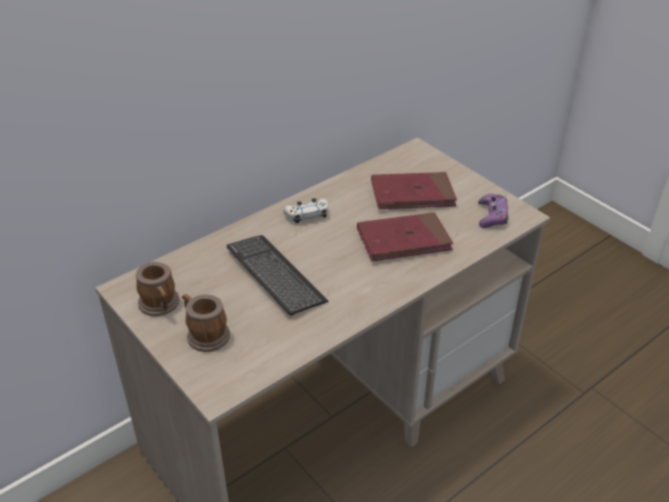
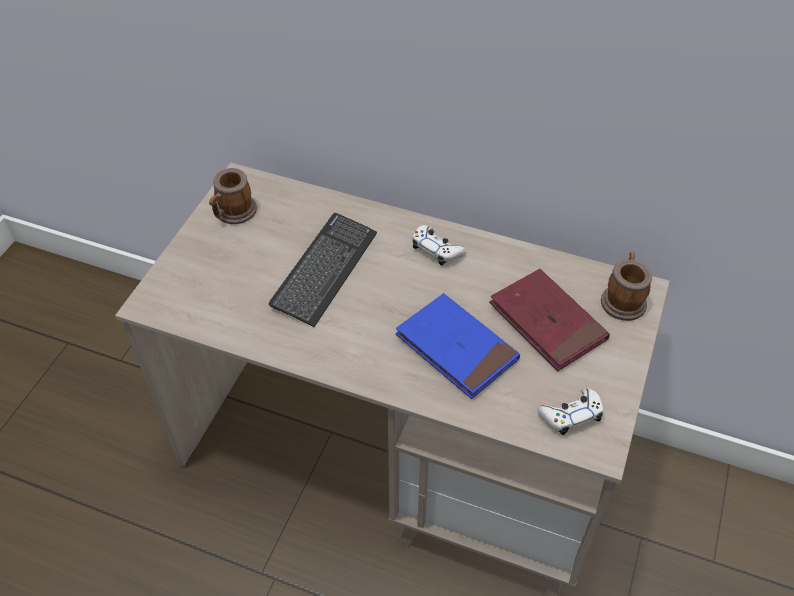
camera: 60 degrees right, 10 degrees up
(205, 334) = (215, 260): mug -> mug (623, 299)
(403, 240) = (456, 348): red book -> blue book
(492, 215) = (571, 415): purple game controller -> white game controller

